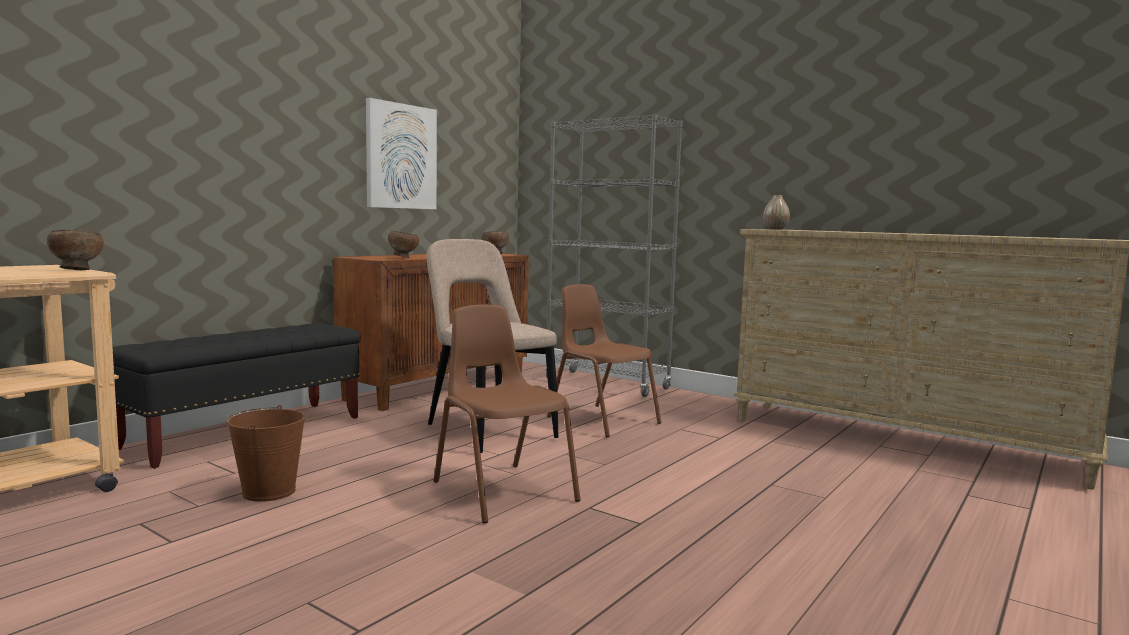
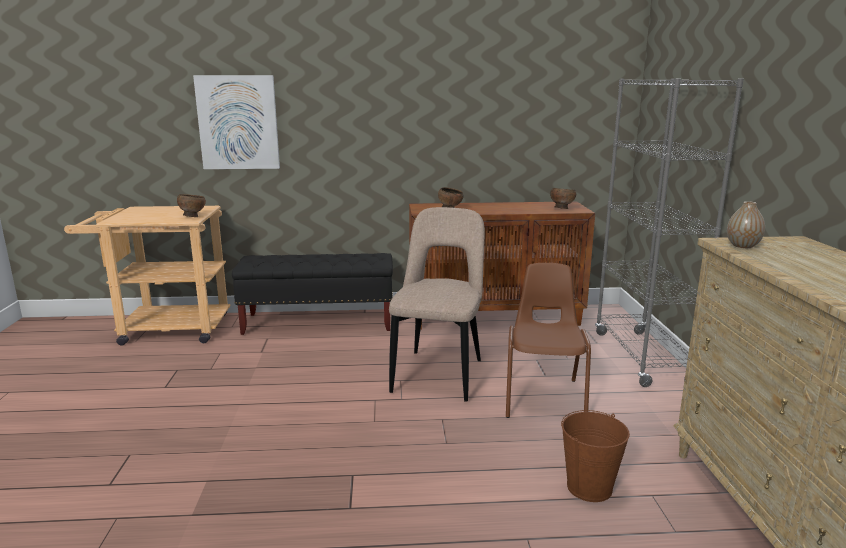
camera: 50 degrees right, 10 degrees up
(269, 491) = (248, 373): brown bucket -> brown bucket (589, 487)
(401, 156) = (482, 118): picture -> picture (238, 122)
(502, 490) = (339, 431): brown chair -> none

